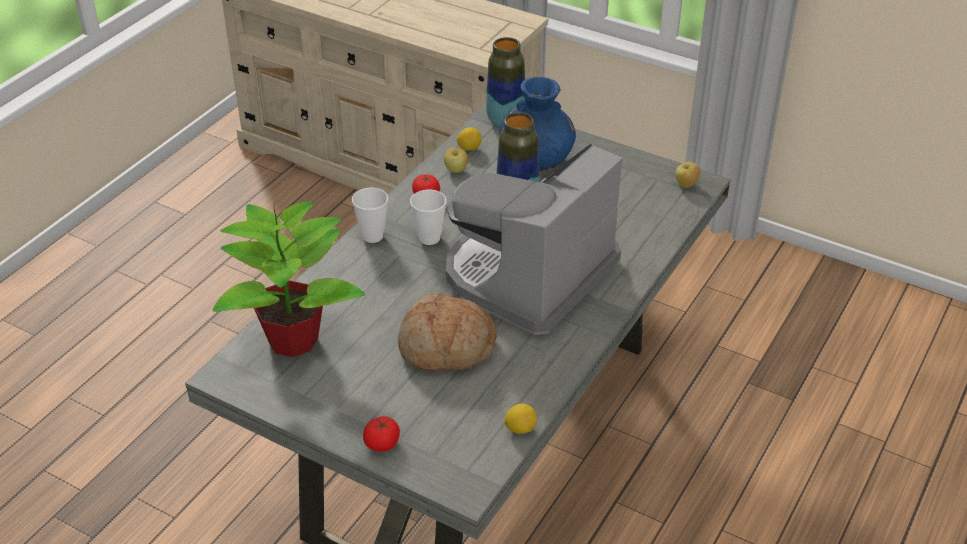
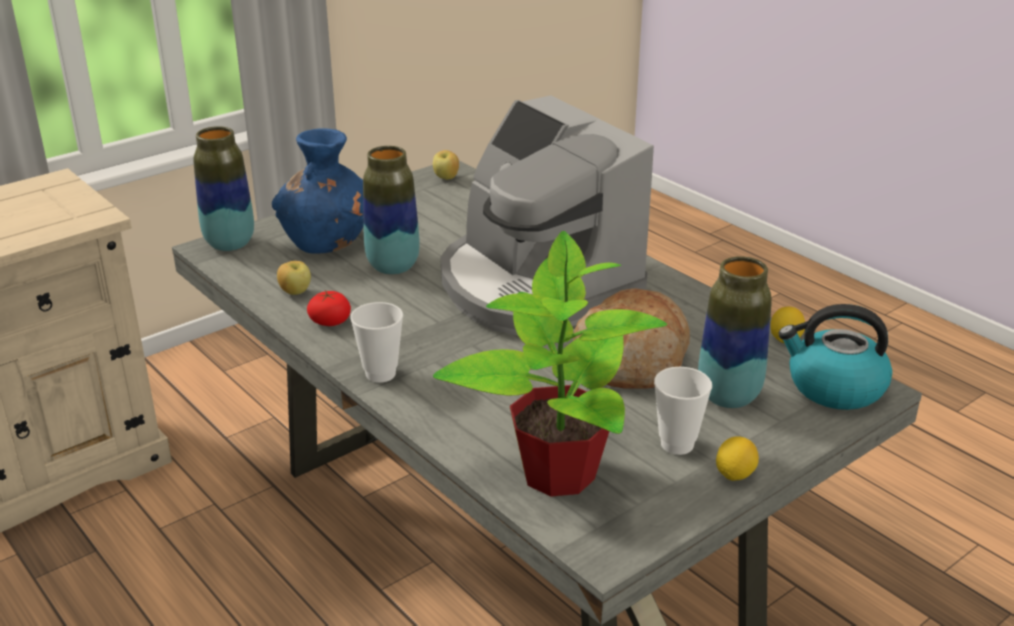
camera: 70 degrees left, 10 degrees down
(382, 443) = (784, 433): tomato -> none
(418, 406) = (728, 397): none -> vase
(429, 238) = (418, 334): cup -> cup (677, 444)
(459, 465) = (834, 387): none -> kettle
(469, 148) = (259, 276): lemon -> lemon (734, 474)

